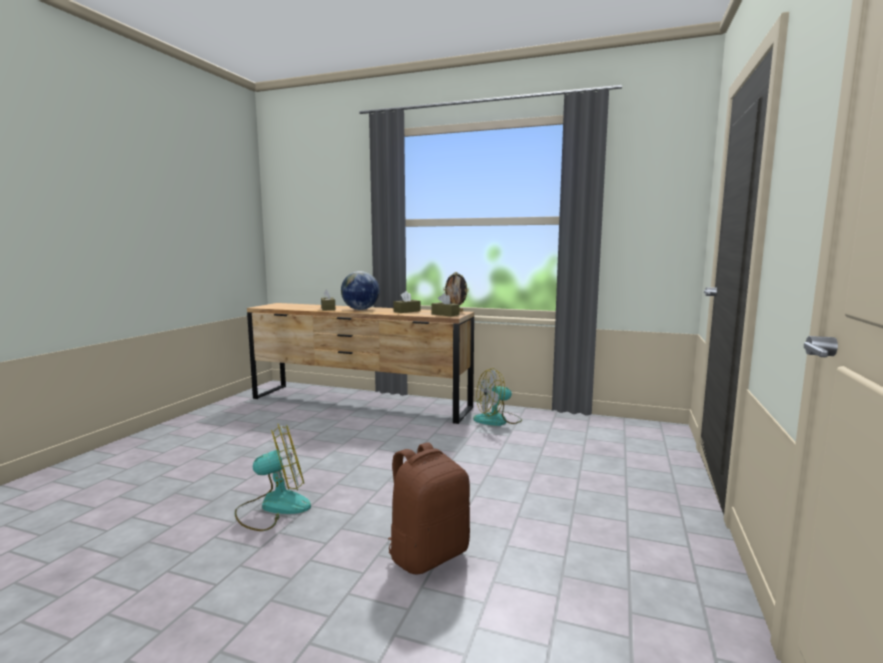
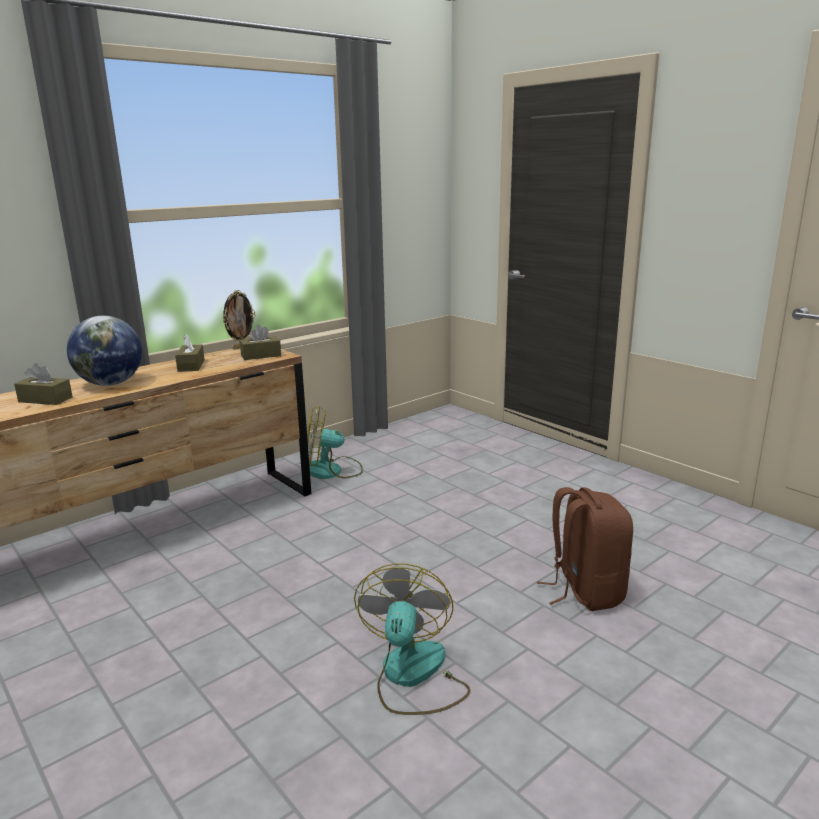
camera: 60 degrees left, 10 degrees up
(497, 420) = (332, 471): fan -> fan turned 75 degrees clockwise

